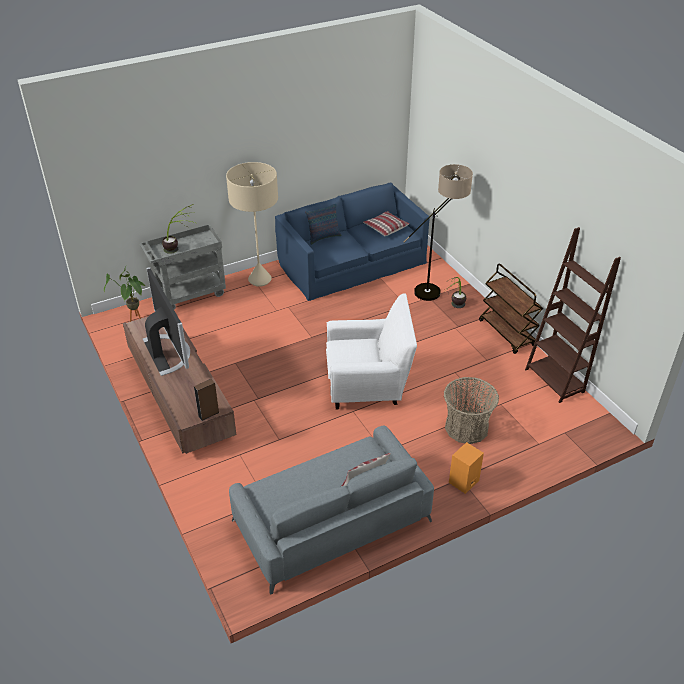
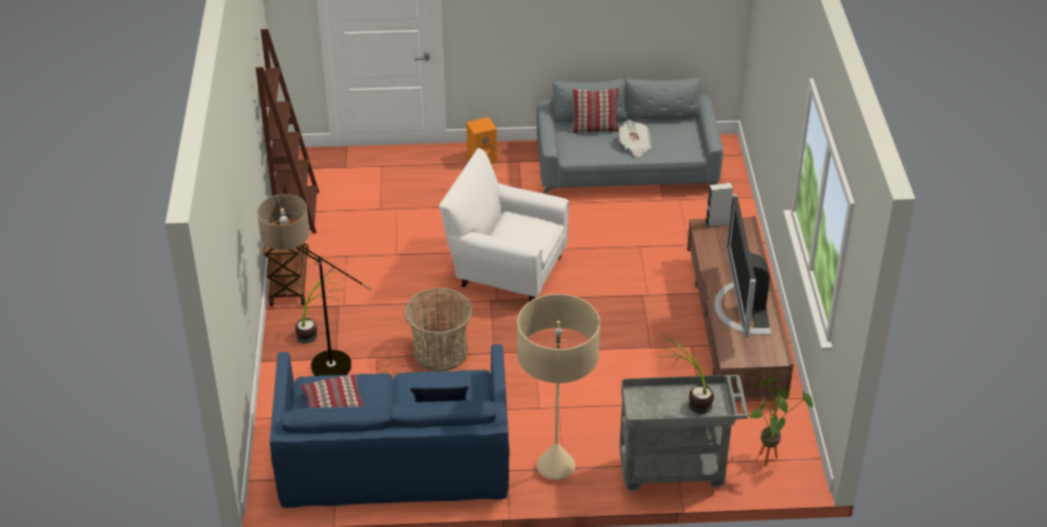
camera: 155 degrees left, 0 degrees up
(208, 414) = (717, 223): brown speaker -> grey speaker
(316, 476) = (635, 146): none -> newspaper
(466, 427) = (437, 199): basket -> basket (440, 352)

